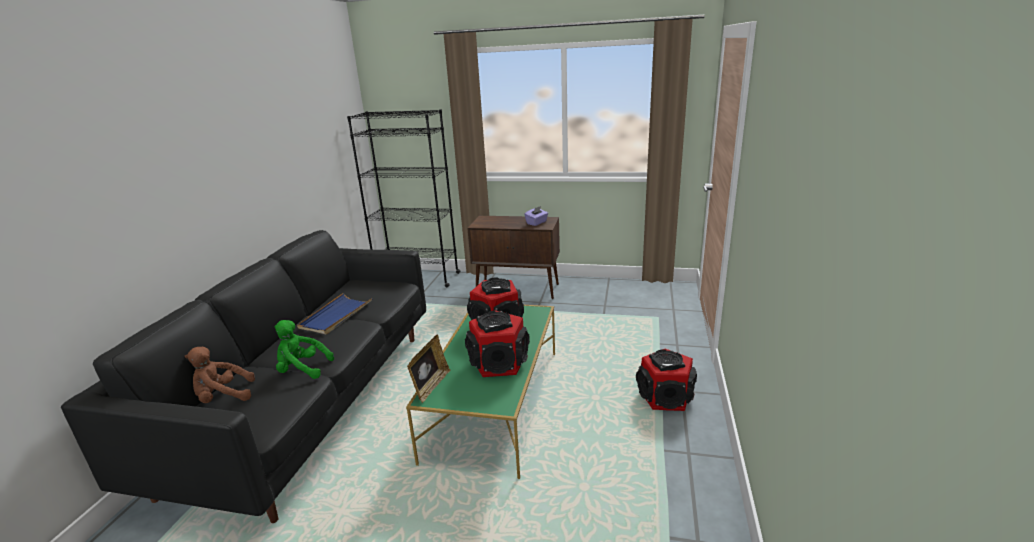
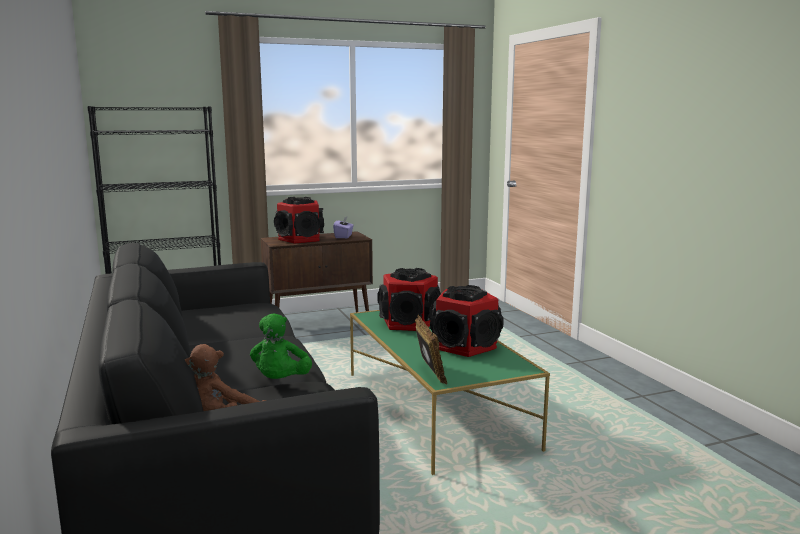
camera: 35 degrees left, 10 degrees down
(302, 369) = (281, 382): green plush toy -> green plush toy turned 60 degrees counterclockwise
(336, 316) = (226, 338): blue tray -> none
(666, 398) = (576, 368): speaker -> speaker (301, 239)

